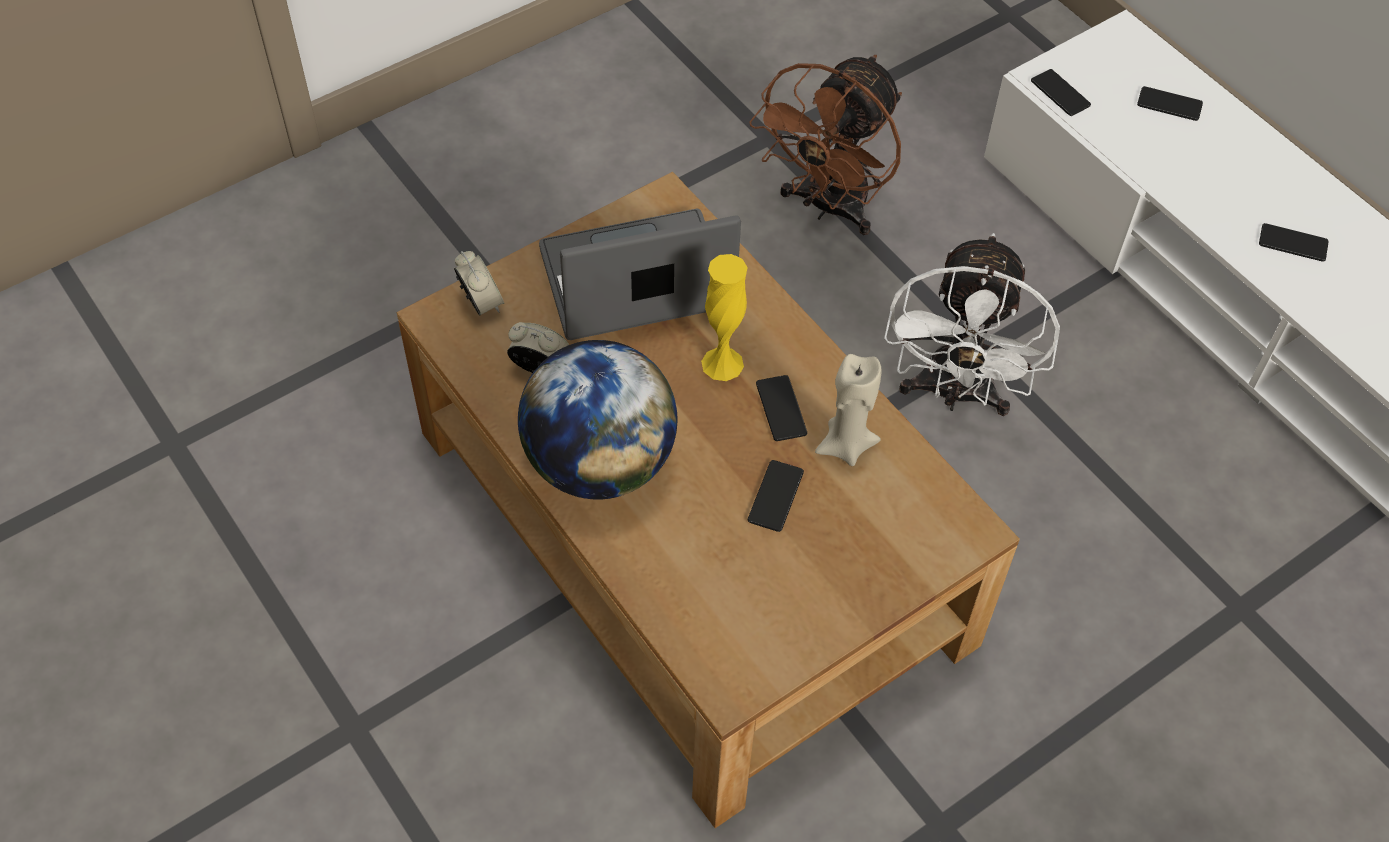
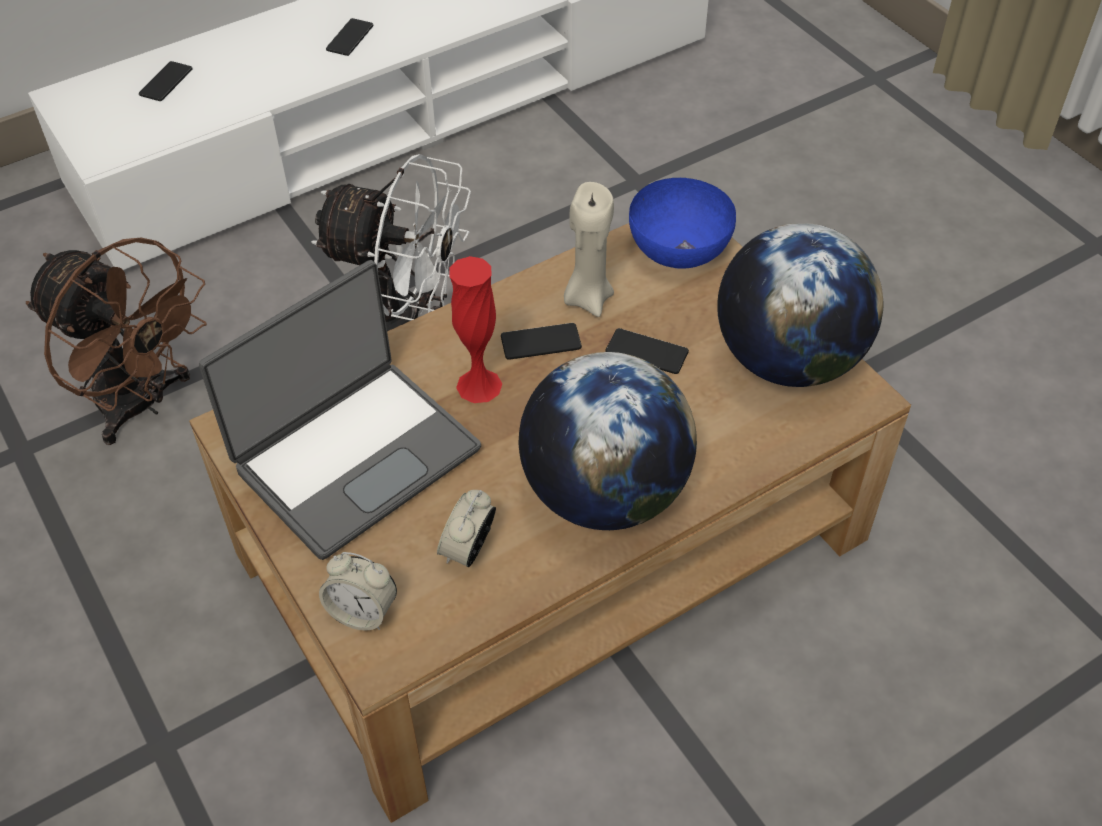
camera: 85 degrees left, 5 degrees down
(481, 303) = (362, 612): alarm clock -> alarm clock turned 135 degrees counterclockwise
(636, 283) = (355, 456): laptop -> laptop turned 120 degrees counterclockwise
(722, 363) = (479, 385): yellow vase -> red vase
(775, 622) = (788, 360): none -> globe
(933, 528) = (680, 247): none -> blue bowl
(1060, 93) = (126, 148): phone -> none

